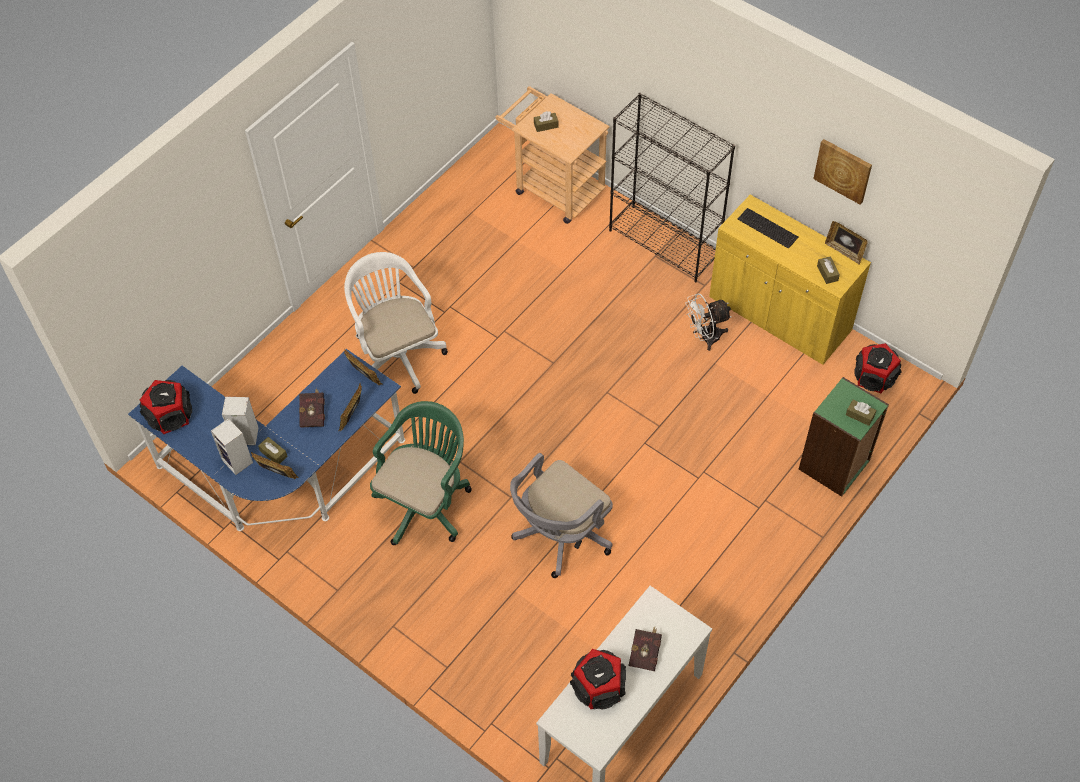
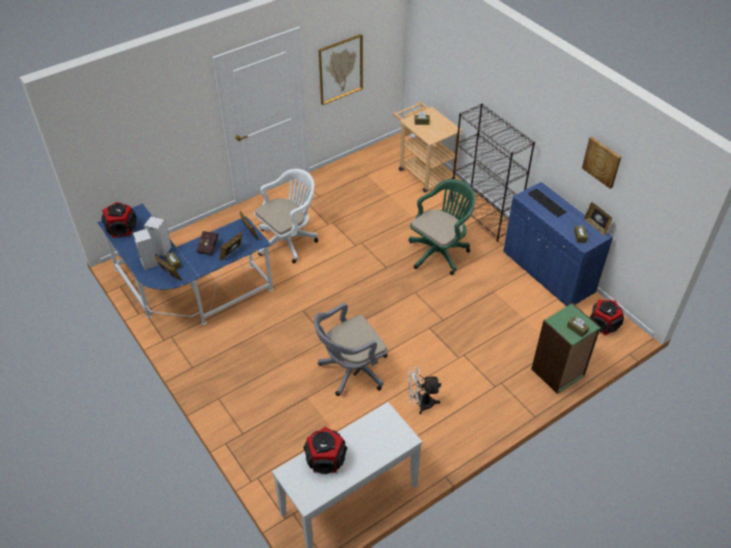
camera: 15 degrees right, 10 degrees down
(397, 353) = (289, 240): white office chair -> white office chair turned 60 degrees clockwise
(410, 75) = (340, 69): none -> picture
(425, 502) = (271, 329): green office chair -> green office chair (440, 252)
(645, 652) = (368, 445): red book -> none
(705, 337) = (492, 275): white fan -> white fan (421, 403)
(779, 315) = (548, 272): yellow cabinet -> blue cabinet

